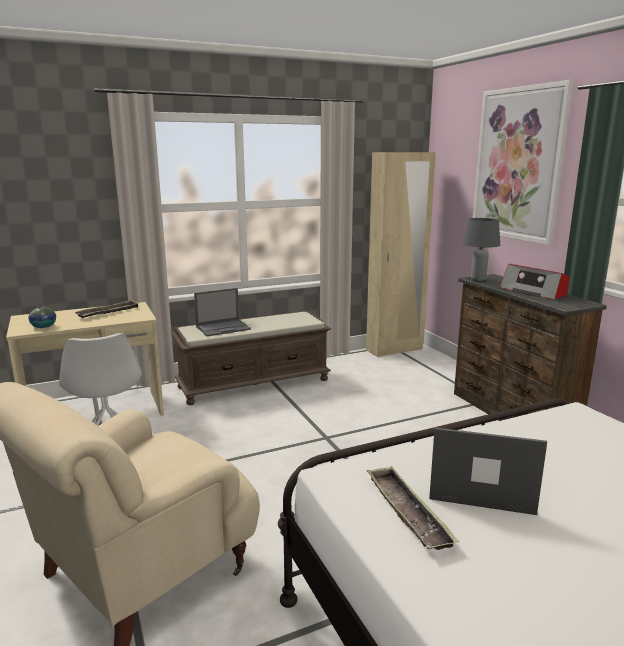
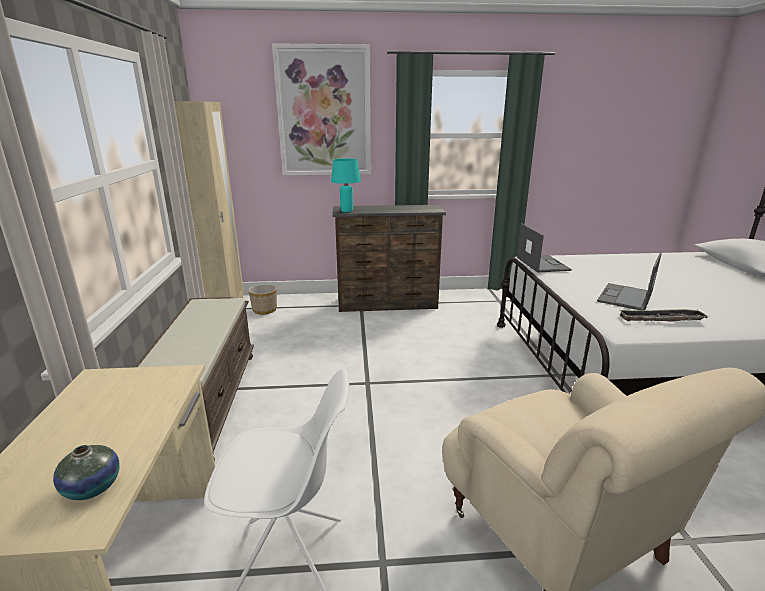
camera: 70 degrees left, 5 degrees up
(108, 312) = (102, 405): tray -> none
(223, 328) = (181, 351): laptop -> laptop (542, 263)
(413, 362) = (264, 310): none -> planter
(478, 280) = (347, 211): grey table lamp -> turquoise table lamp
(534, 292) = (395, 208): radio -> none

